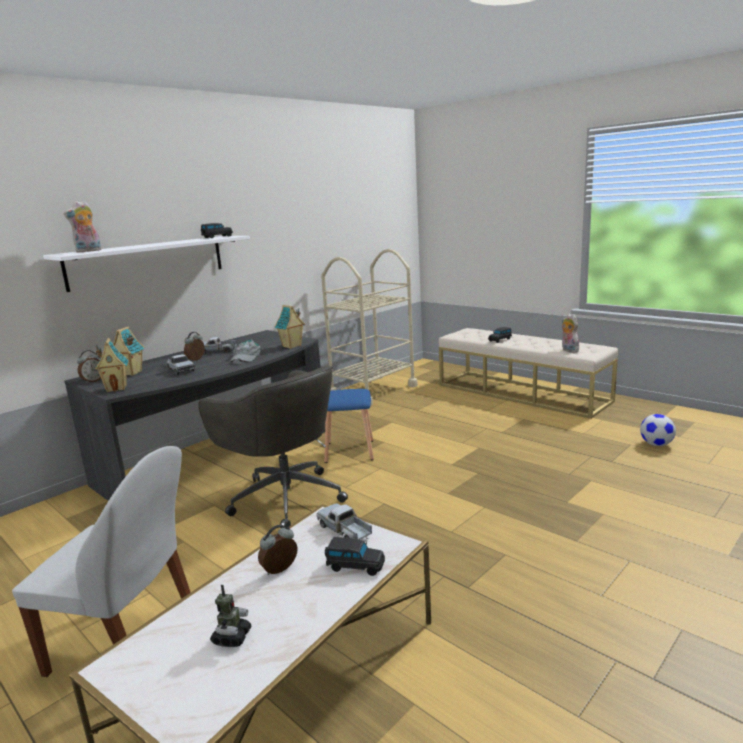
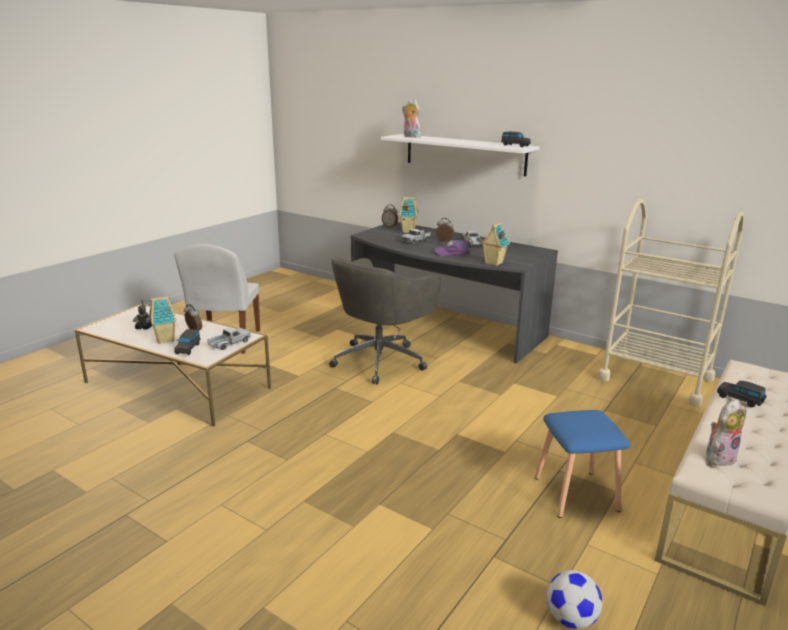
camera: 80 degrees right, 5 degrees up
(117, 388) = (373, 233): toy house -> toy house (166, 339)
(245, 357) = (452, 253): grey cap -> purple cap
(350, 451) = (474, 379): blue stool -> blue stool (577, 494)

